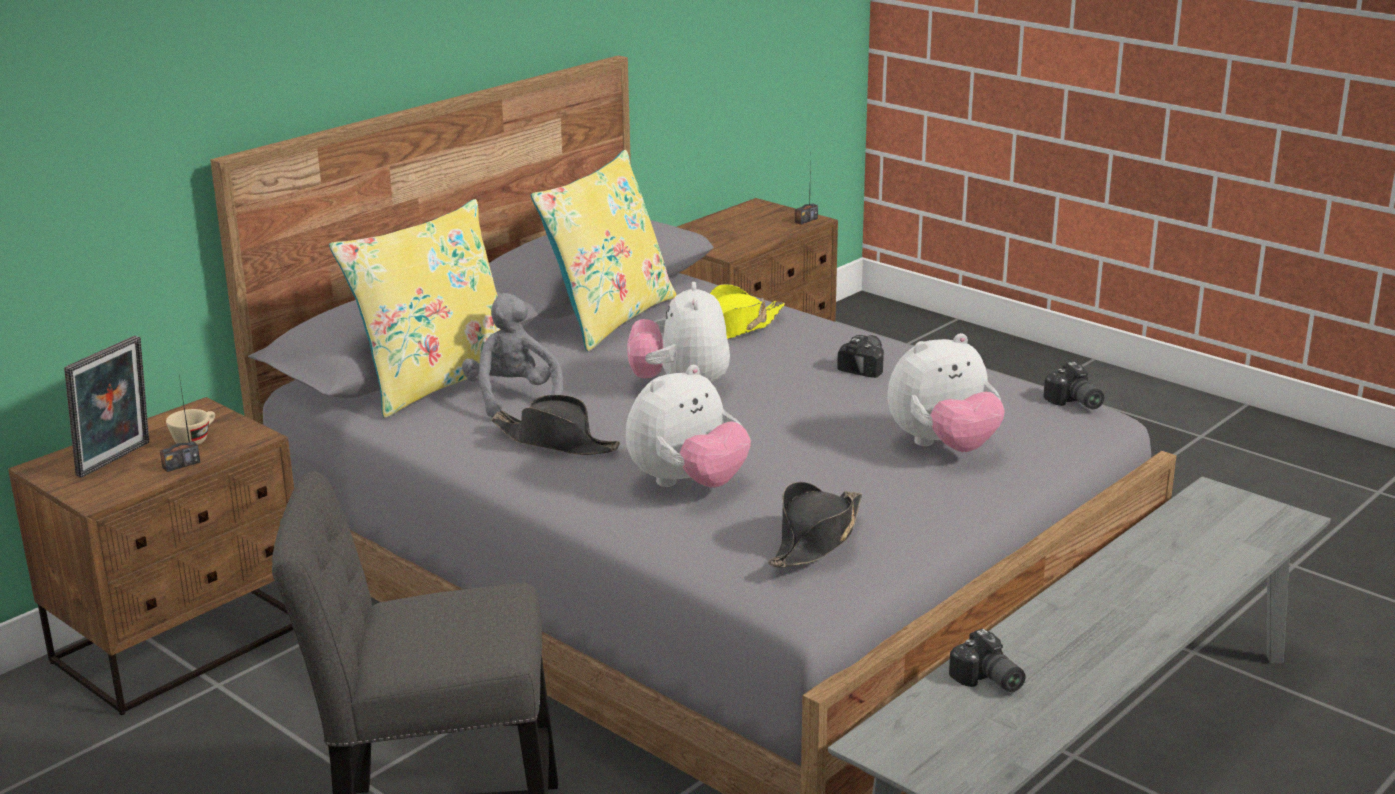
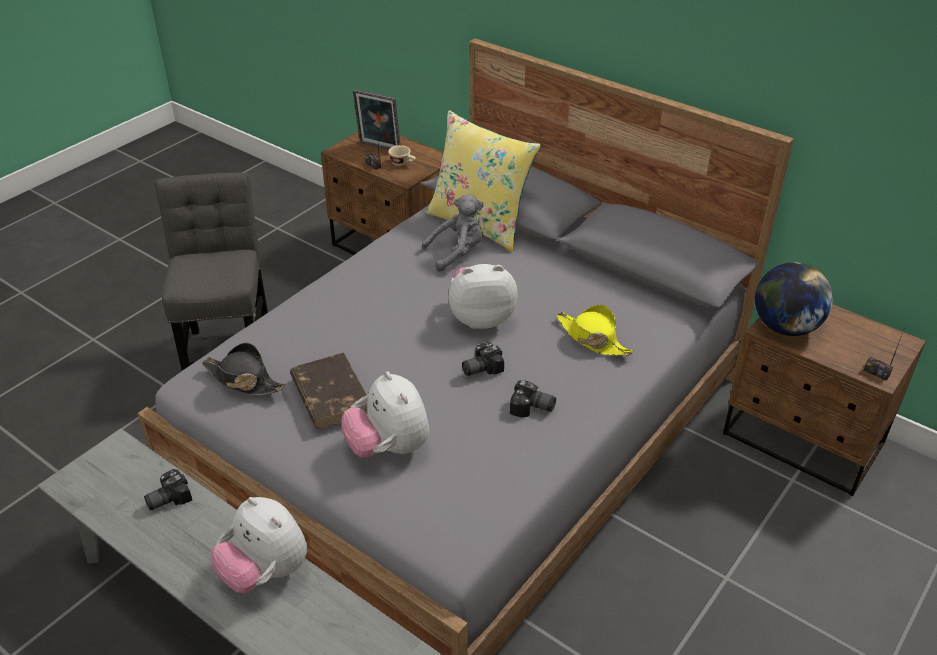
camera: 85 degrees right, 15 degrees up
(556, 441) = (392, 274): black hat -> none
(609, 318) = (599, 279): yellow pillow -> none
(687, 484) = (332, 328): plush toy -> plush toy (265, 572)
(724, 245) = (785, 327): none -> globe
(850, 474) = (330, 394): none -> brown book
(1074, 403) = (474, 533): camera -> camera (480, 367)

